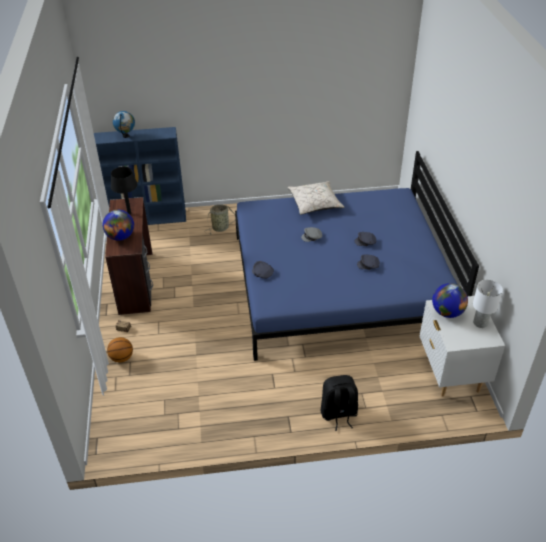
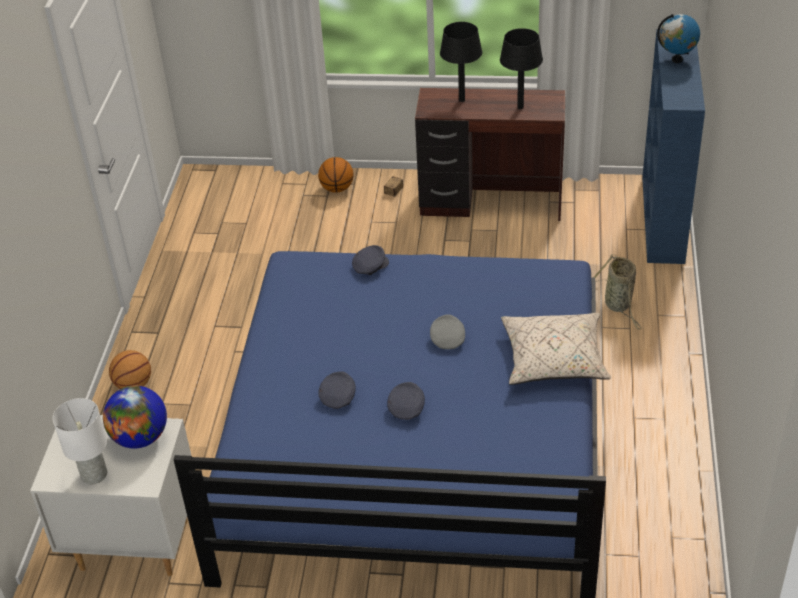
camera: 105 degrees right, 0 degrees up
(120, 237) = (461, 100): globe -> black table lamp
(338, 414) = (133, 385): black backpack -> basketball

